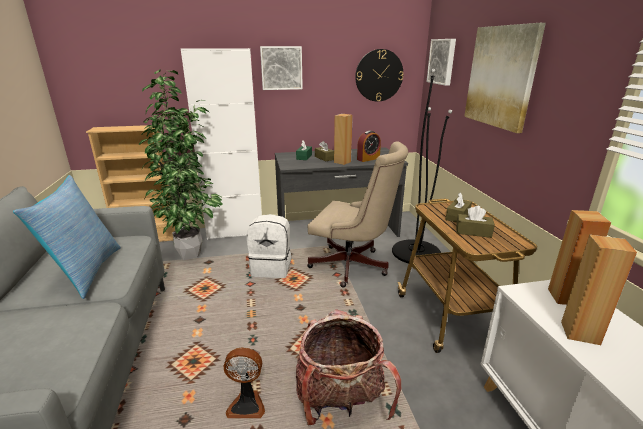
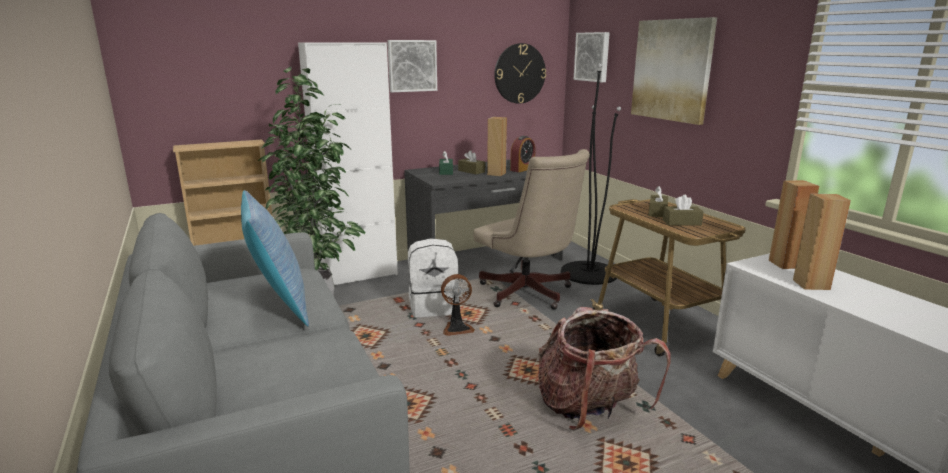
camera: 15 degrees left, 5 degrees down
(247, 404) = (495, 429): fan -> fan (457, 328)
(353, 267) = (528, 294): beige office chair -> beige office chair turned 45 degrees clockwise

